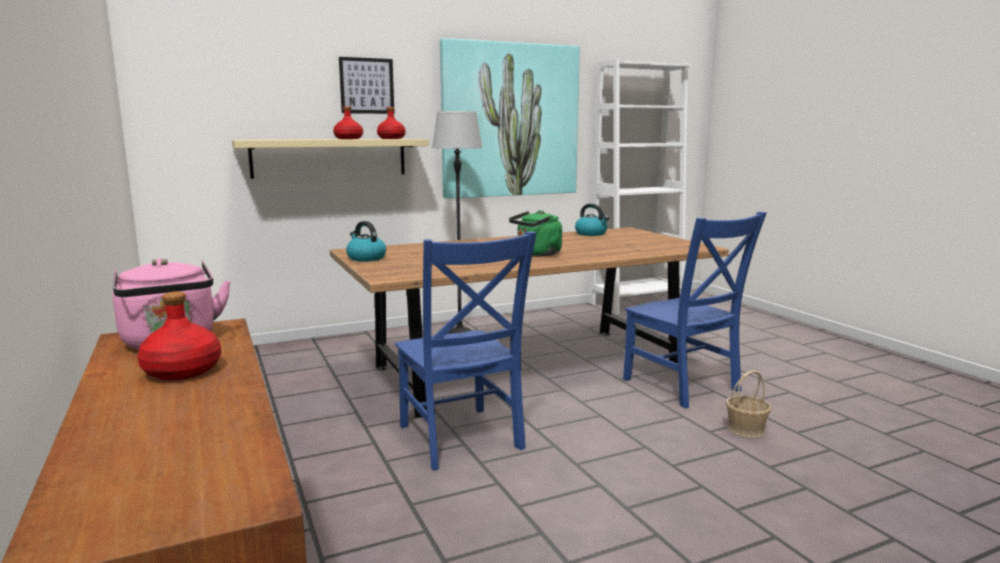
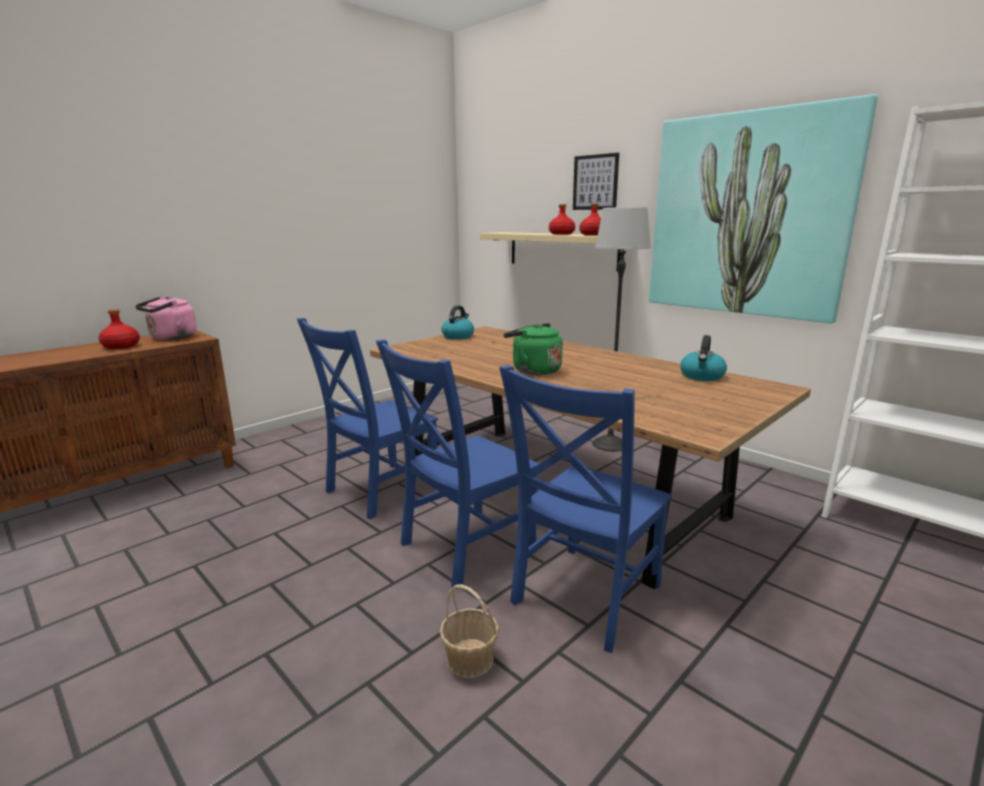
camera: 70 degrees right, 5 degrees up
(601, 413) = (462, 547): none -> blue chair

